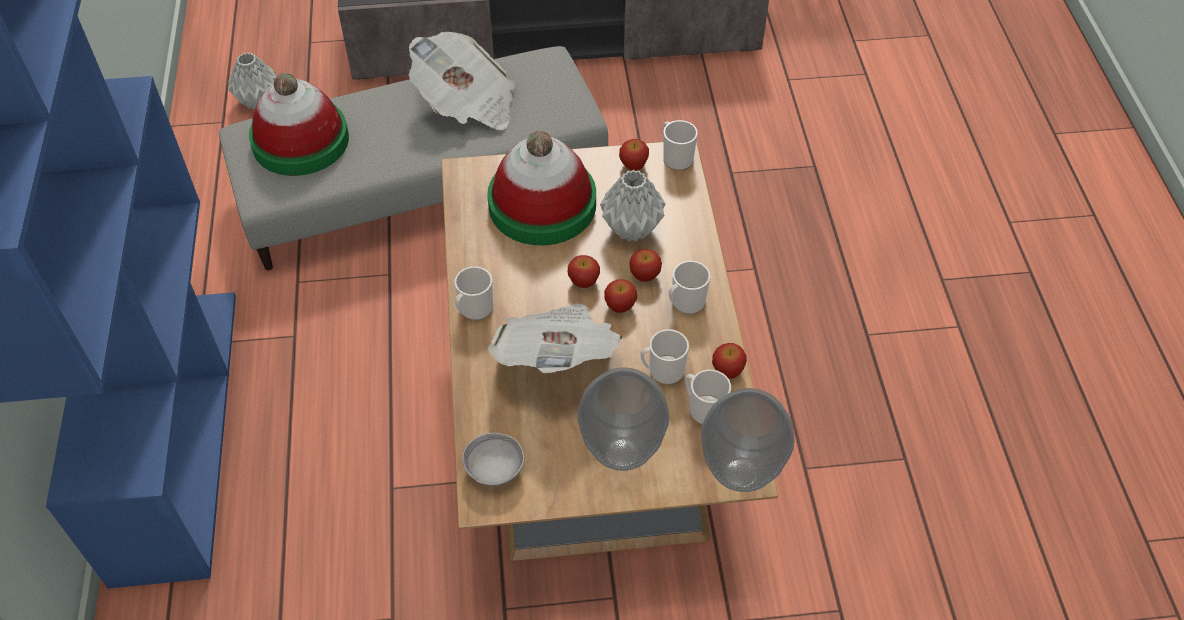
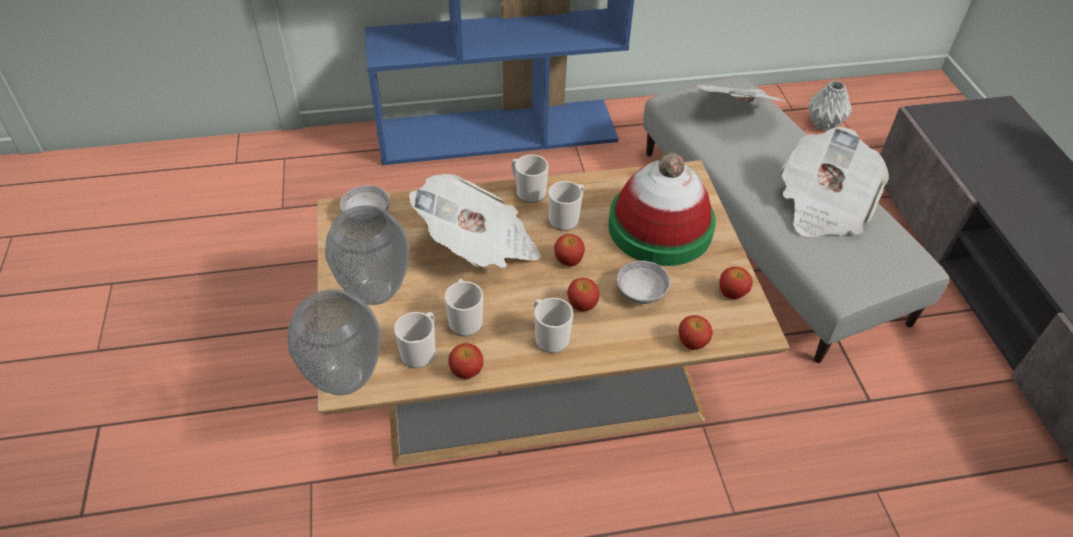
camera: 85 degrees right, 5 degrees down
(300, 141) = (737, 112): hat -> newspaper
(620, 306) = (541, 287): apple -> apple (692, 343)
(630, 229) = (641, 292): grey vase -> grey bowl
(675, 157) = (753, 328): mug -> mug (566, 218)

